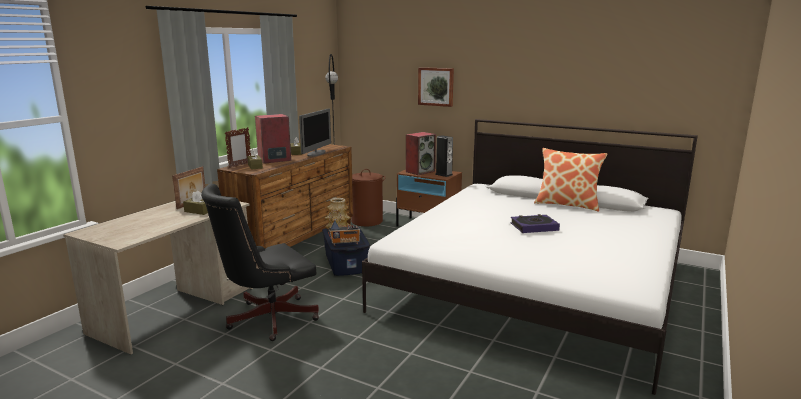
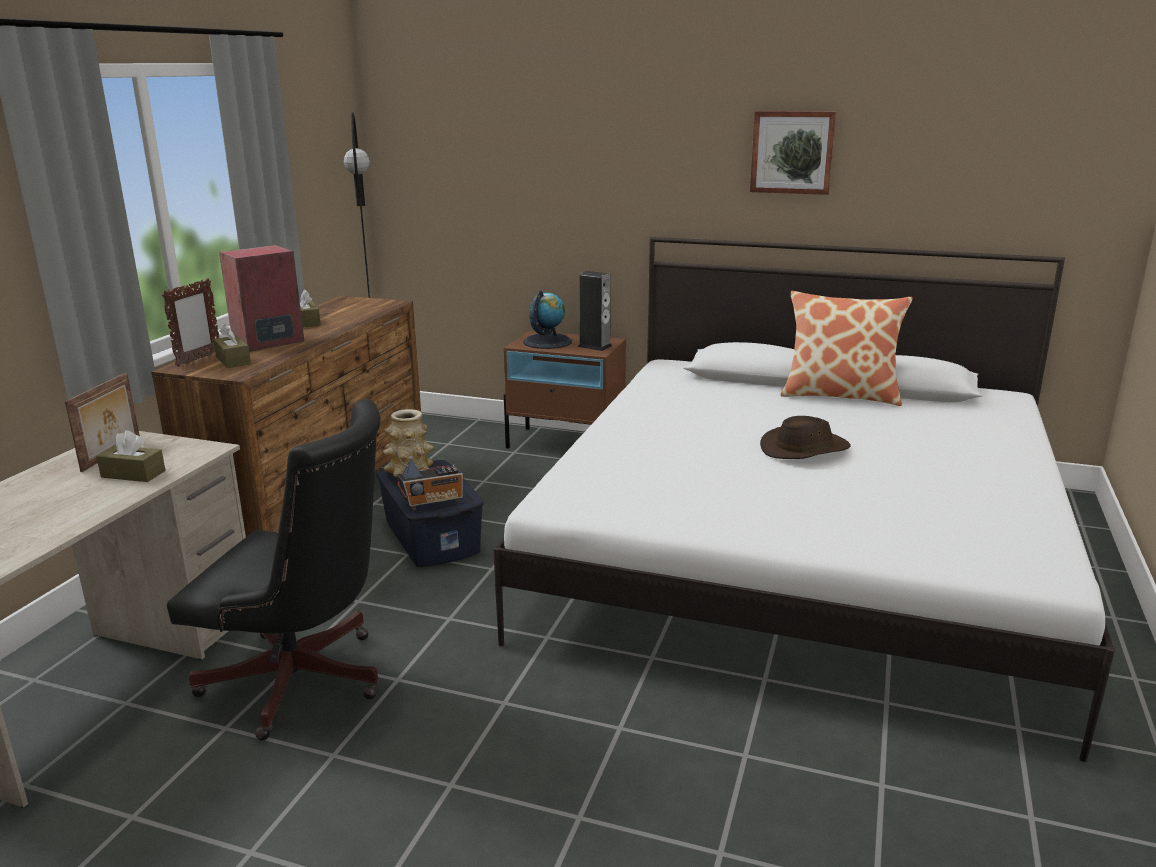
camera: 10 degrees left, 5 degrees up
(266, 319) = (304, 683): black office chair -> black office chair turned 120 degrees counterclockwise
(316, 153) = (350, 321): monitor -> none
(367, 221) = (446, 441): brown laundry basket -> none
(420, 171) = (547, 341): speaker -> globe
(436, 86) = (569, 175): picture -> picture (792, 152)
(534, 227) = (804, 449): book -> brown hat

